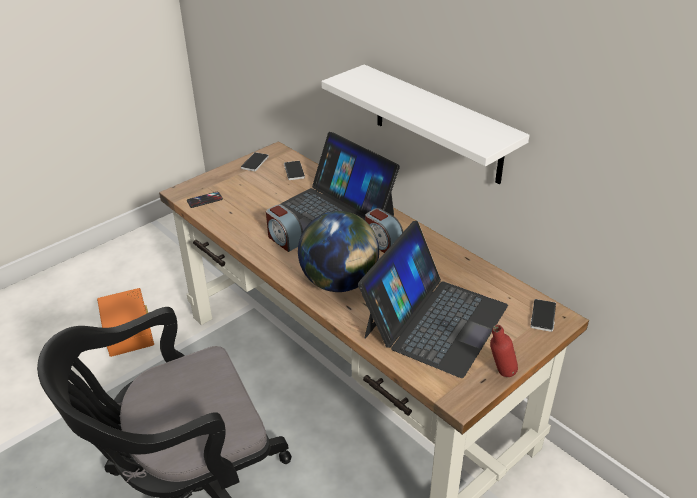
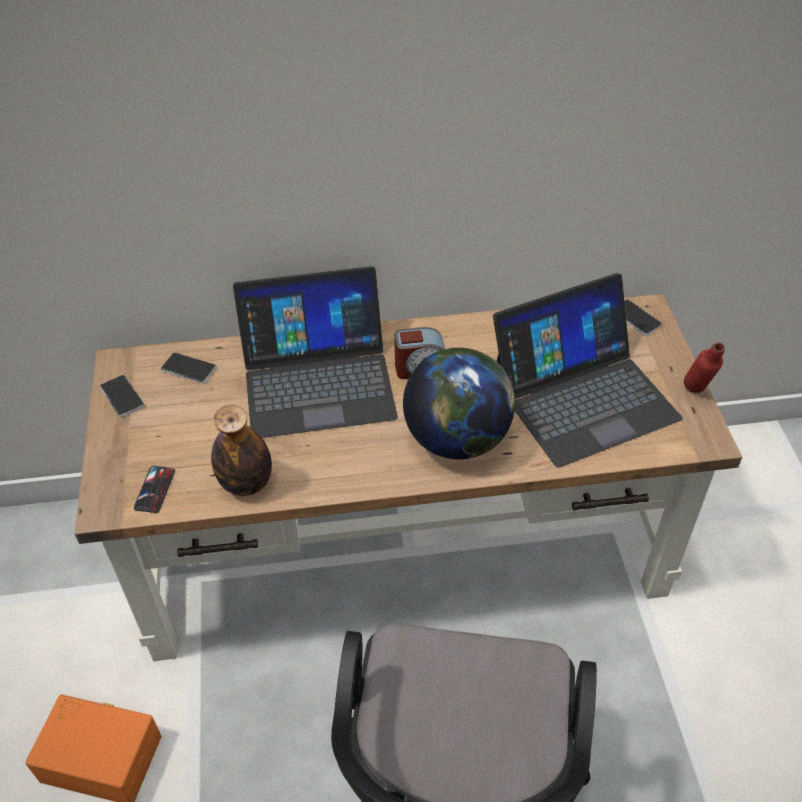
camera: 55 degrees left, 10 degrees up
(234, 224) = (246, 483): none -> bottle
(284, 240) = (329, 449): alarm clock -> none
(434, 320) = (583, 396): laptop -> laptop turned 90 degrees clockwise
(437, 124) = (418, 188): white shelf -> none

